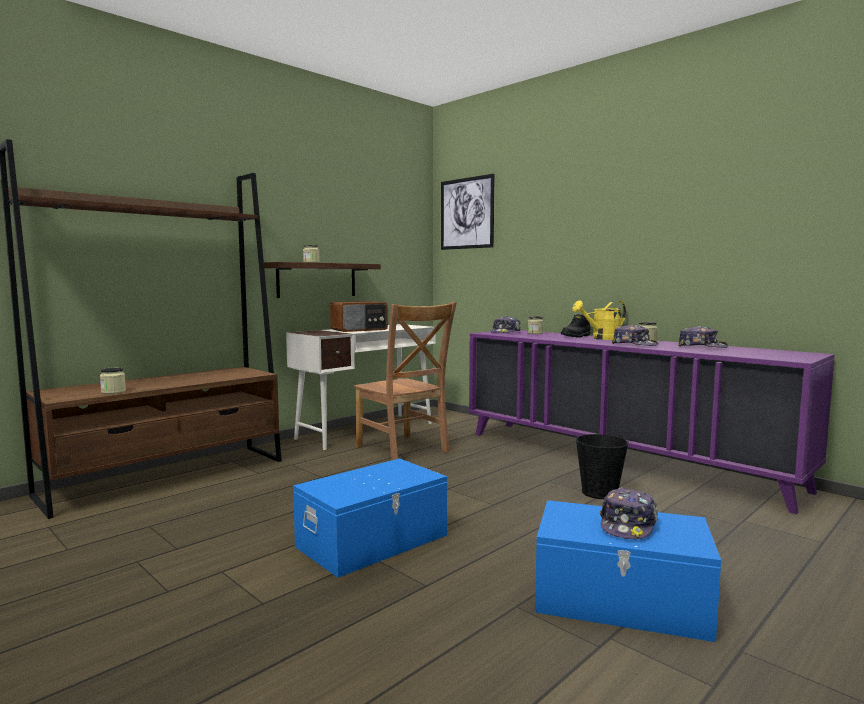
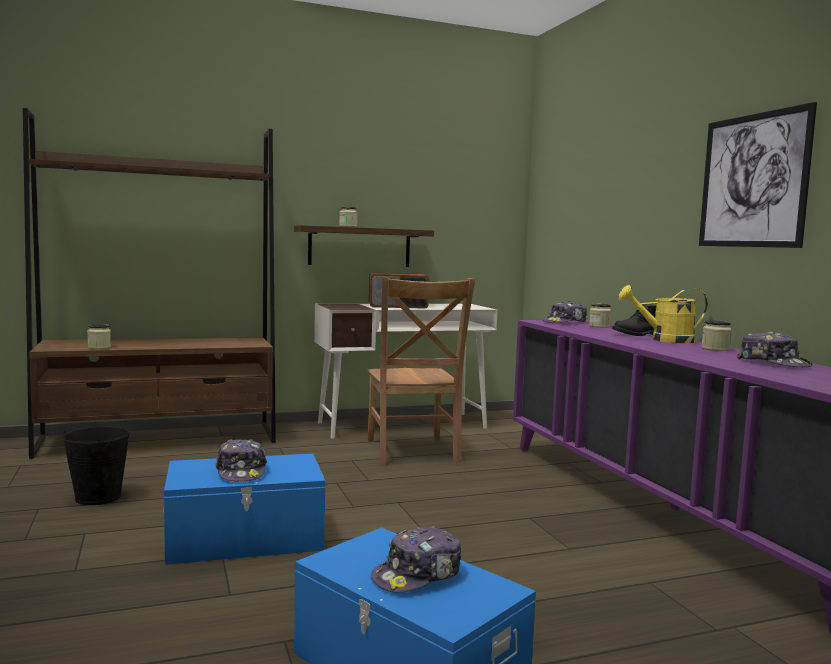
camera: 25 degrees right, 0 degrees up
(466, 213) = (559, 168): picture -> picture (753, 181)
(599, 492) = (574, 544): black bucket -> black bucket (98, 497)
(635, 344) = (679, 351): cap -> cap (241, 471)

